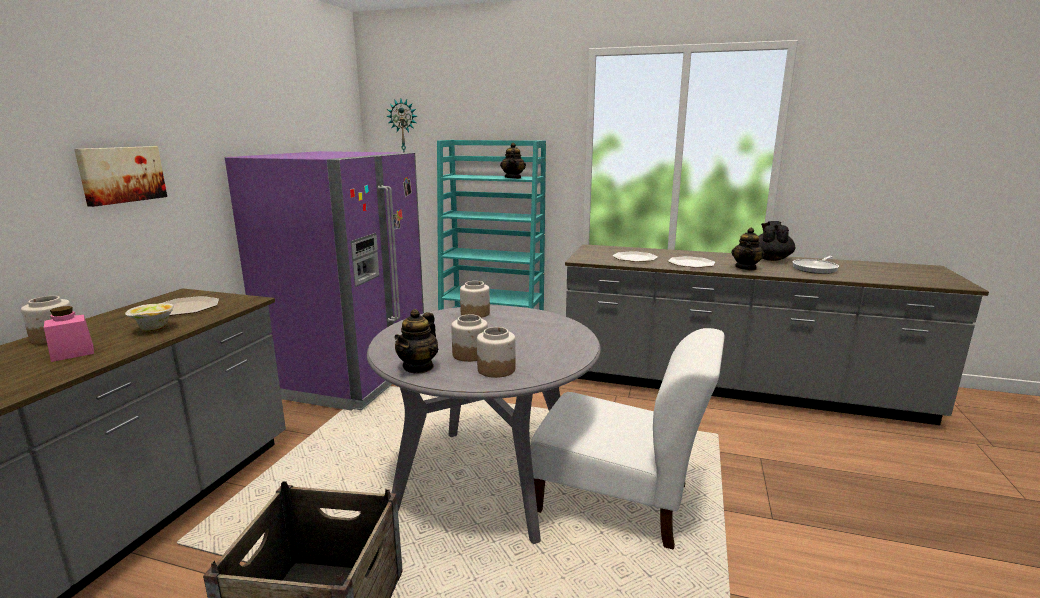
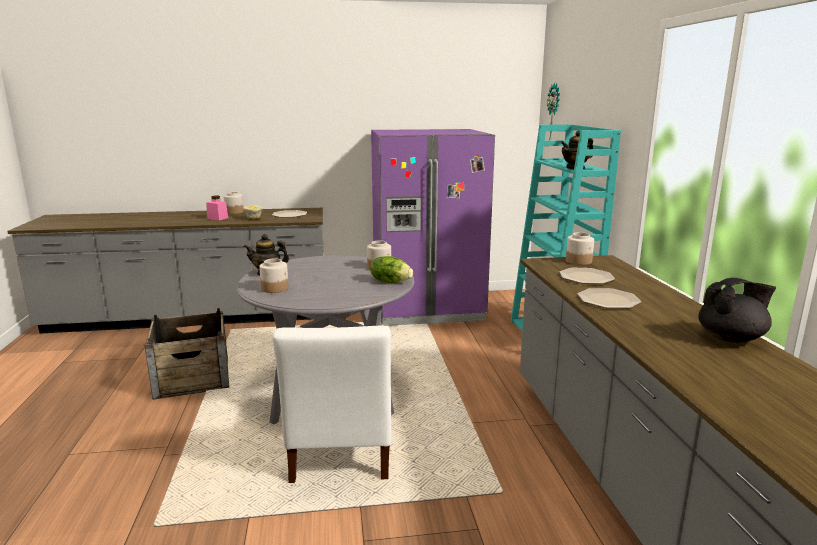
camera: 65 degrees right, 0 degrees up
(121, 174) = (298, 136): picture -> none
(470, 354) = (296, 279): jar -> jar (579, 261)
(533, 317) = (390, 282): none -> lettuce
(746, 268) = (639, 326): teapot -> none
(816, 268) = (722, 366): frying pan -> none

